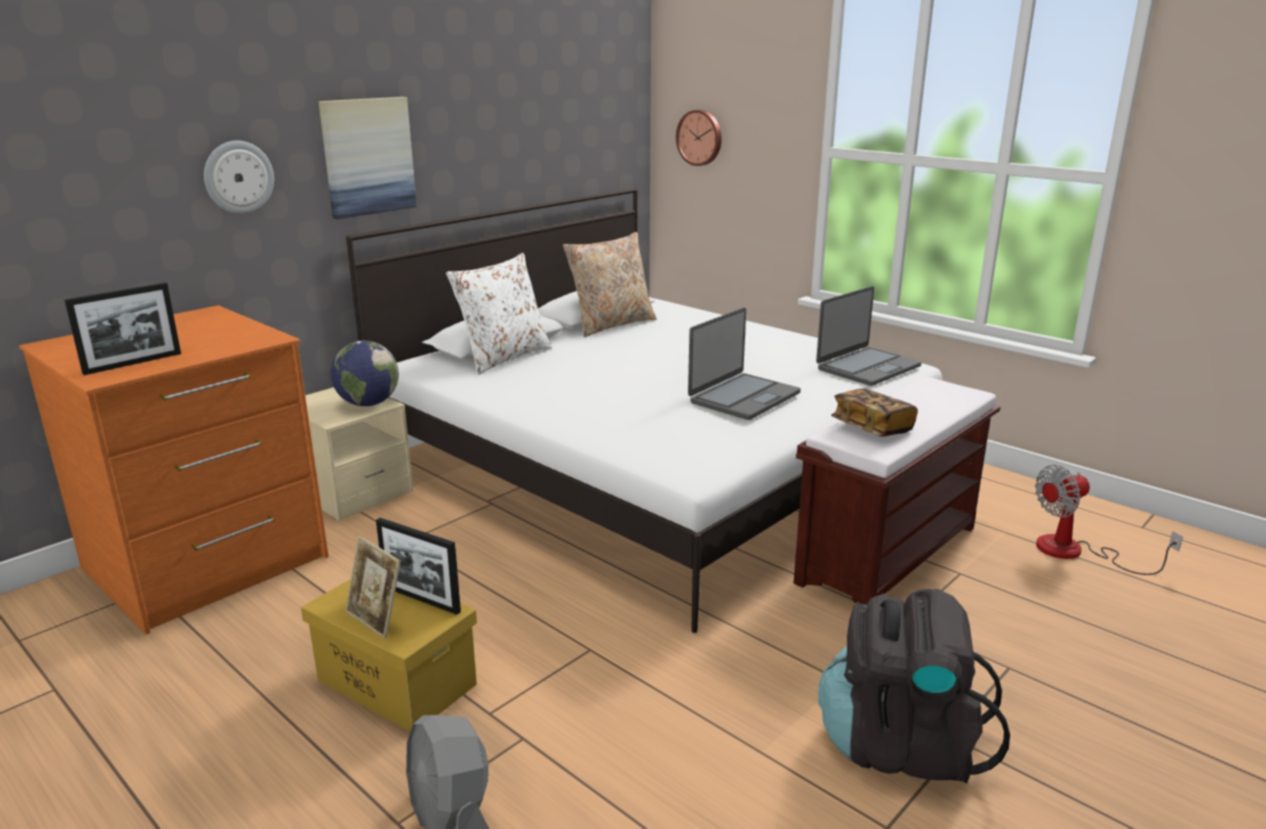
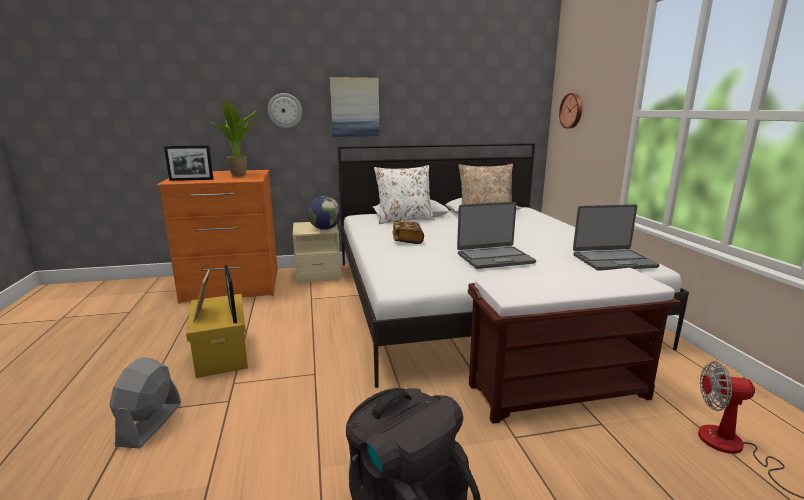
camera: 35 degrees right, 5 degrees down
(206, 330) = (241, 175): none -> potted plant
(872, 428) = (529, 285): book -> book (407, 240)

